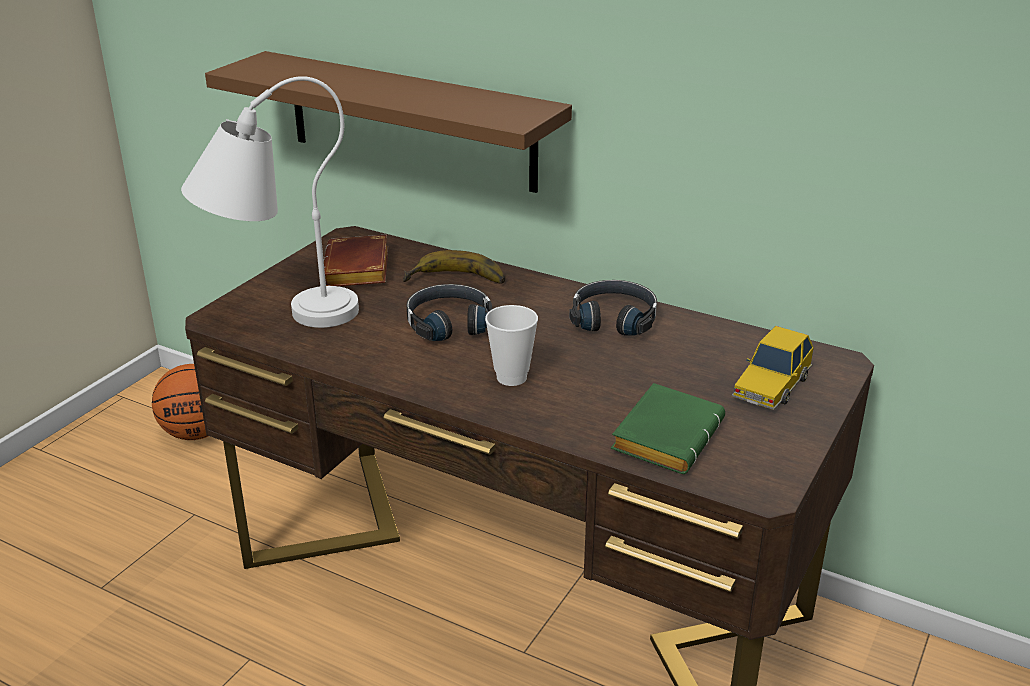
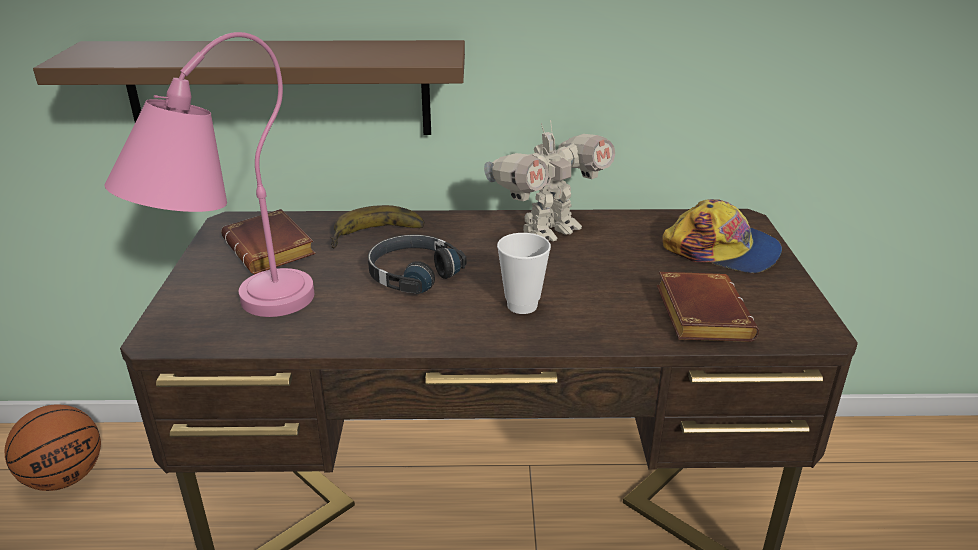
camera: 30 degrees left, 0 degrees up
(278, 315) = (230, 315): white table lamp -> pink table lamp
(614, 318) = (548, 231): black headphones -> toy robot
(665, 435) = (698, 314): green book -> brown book
(771, 385) = (722, 250): toy car -> cap

